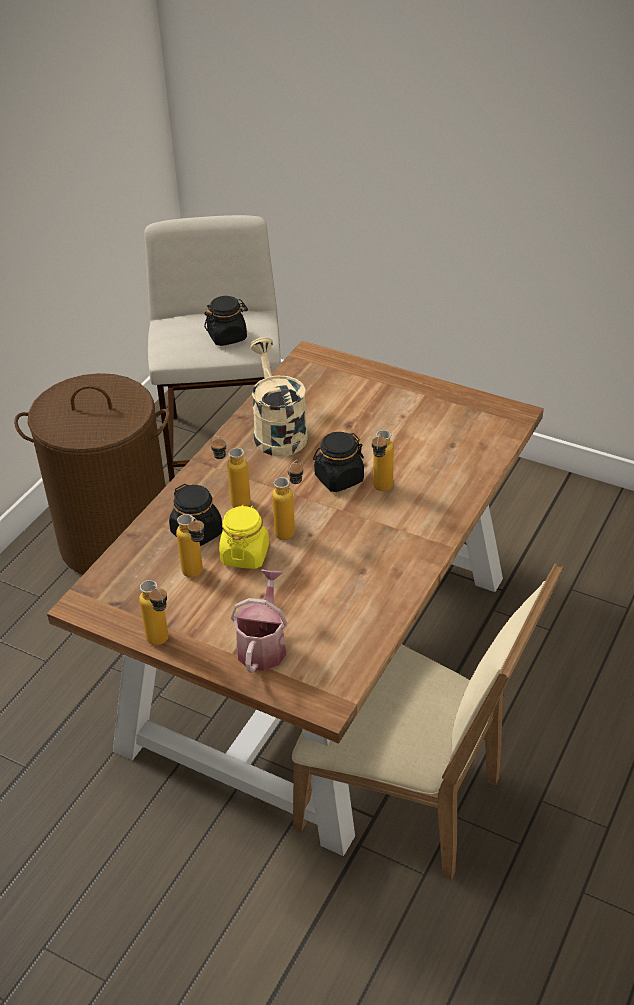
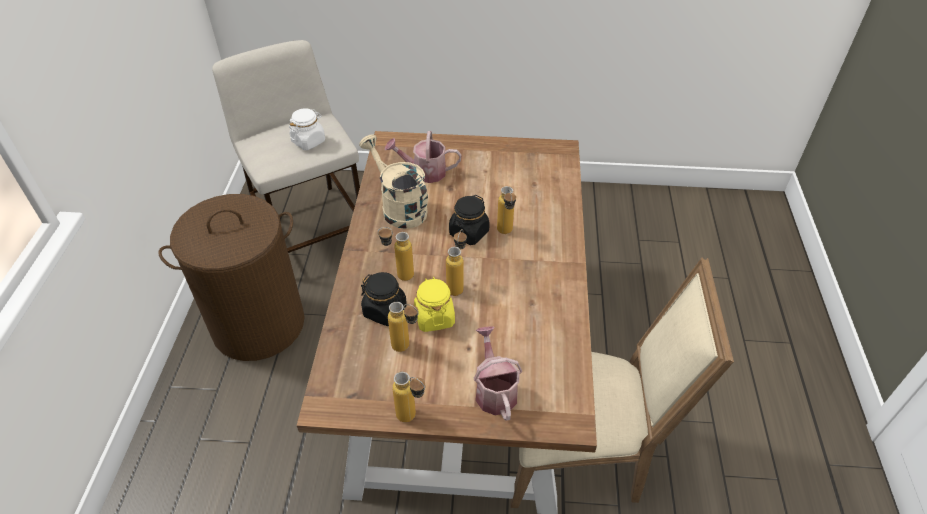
camera: 25 degrees left, 5 degrees up
(227, 336) = (308, 141): black jar -> white jar
(330, 400) = (424, 172): none -> watering can

